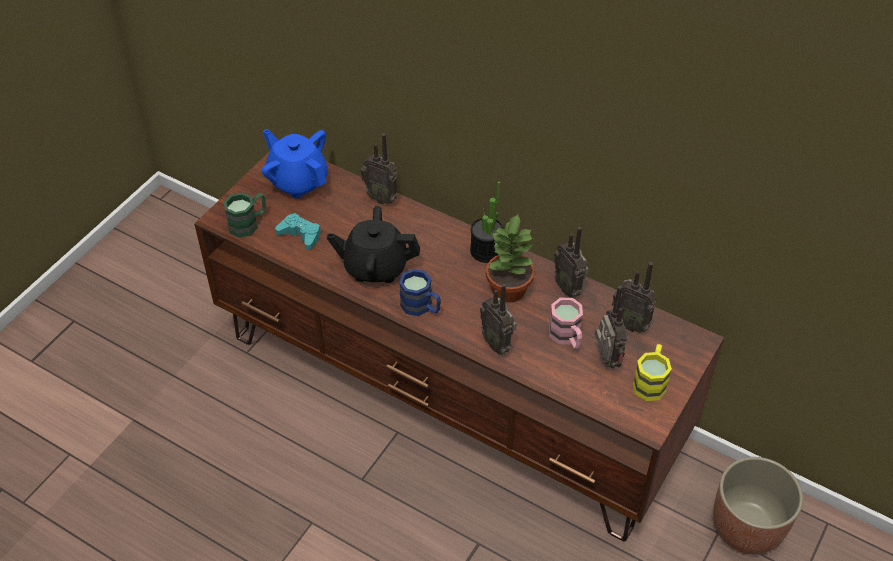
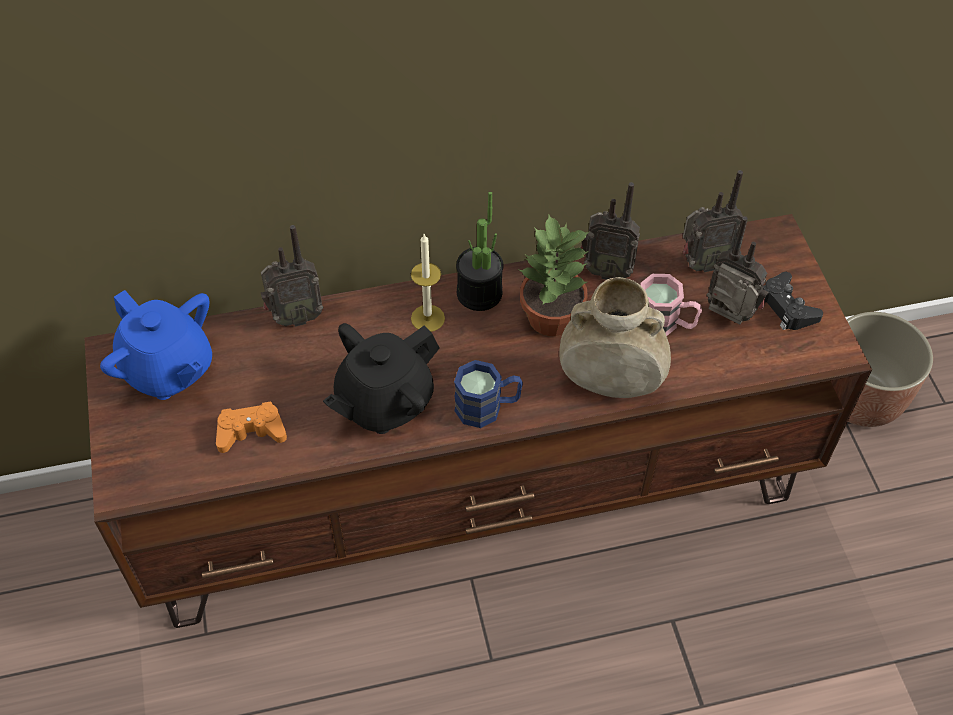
camera: 45 degrees left, 5 degrees up
(248, 223) = (168, 467): green mug -> none
(298, 181) = (168, 369): blue teapot -> blue teapot turned 135 degrees counterclockwise
(300, 235) = (251, 432): turquoise game controller -> orange game controller
(445, 244) = (427, 318): none -> candle
(497, 343) = (609, 384): radio -> beige vase
(650, 381) = (786, 307): yellow mug -> black game controller

